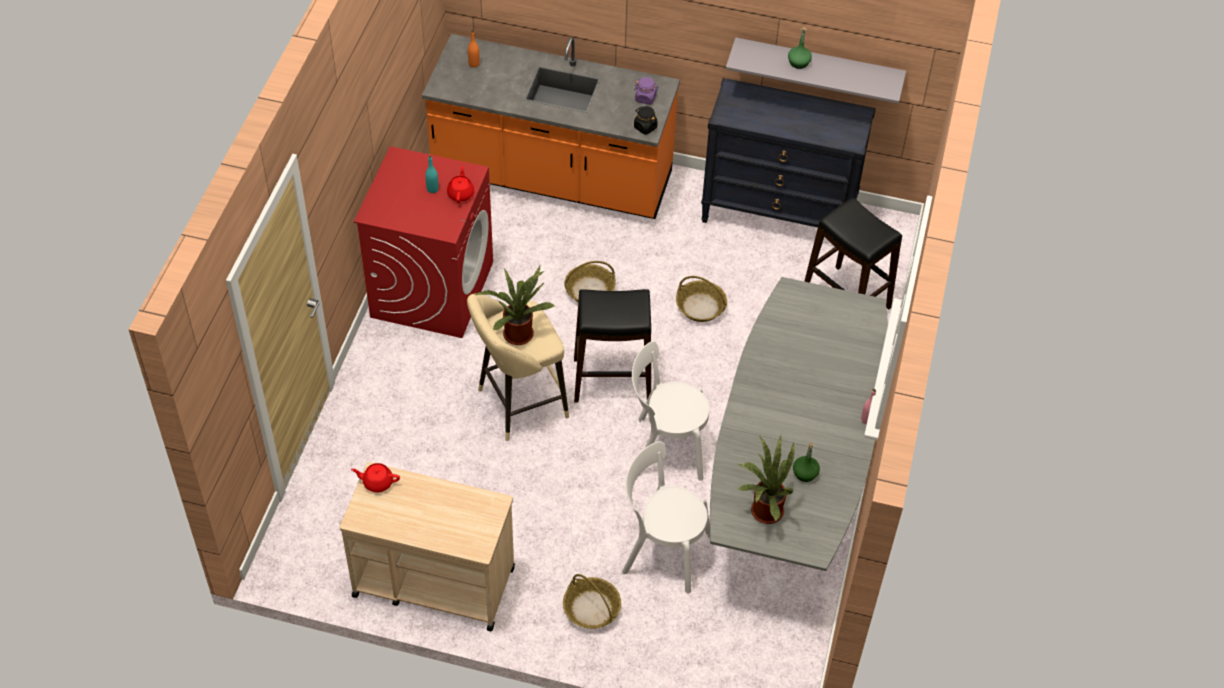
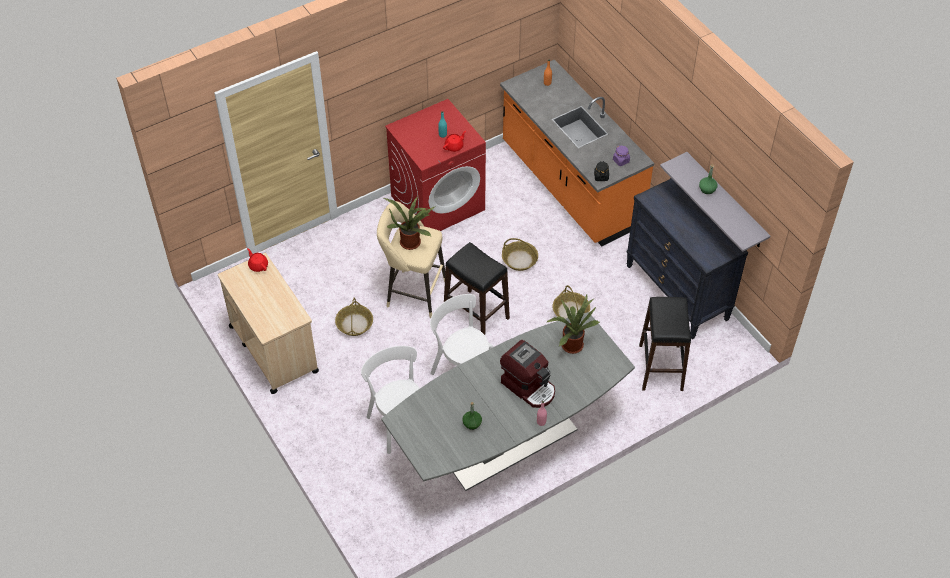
camera: 45 degrees right, 0 degrees up
(591, 608) = (331, 421): basket -> basket (354, 324)
(763, 510) = (427, 424): potted plant -> potted plant (571, 343)
(814, 393) = (529, 386): none -> coffee machine

